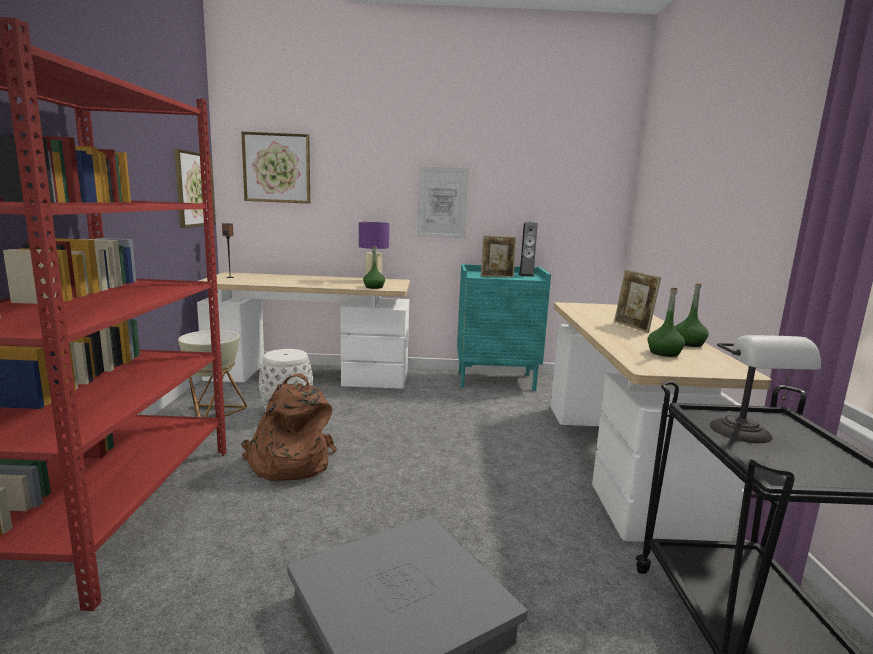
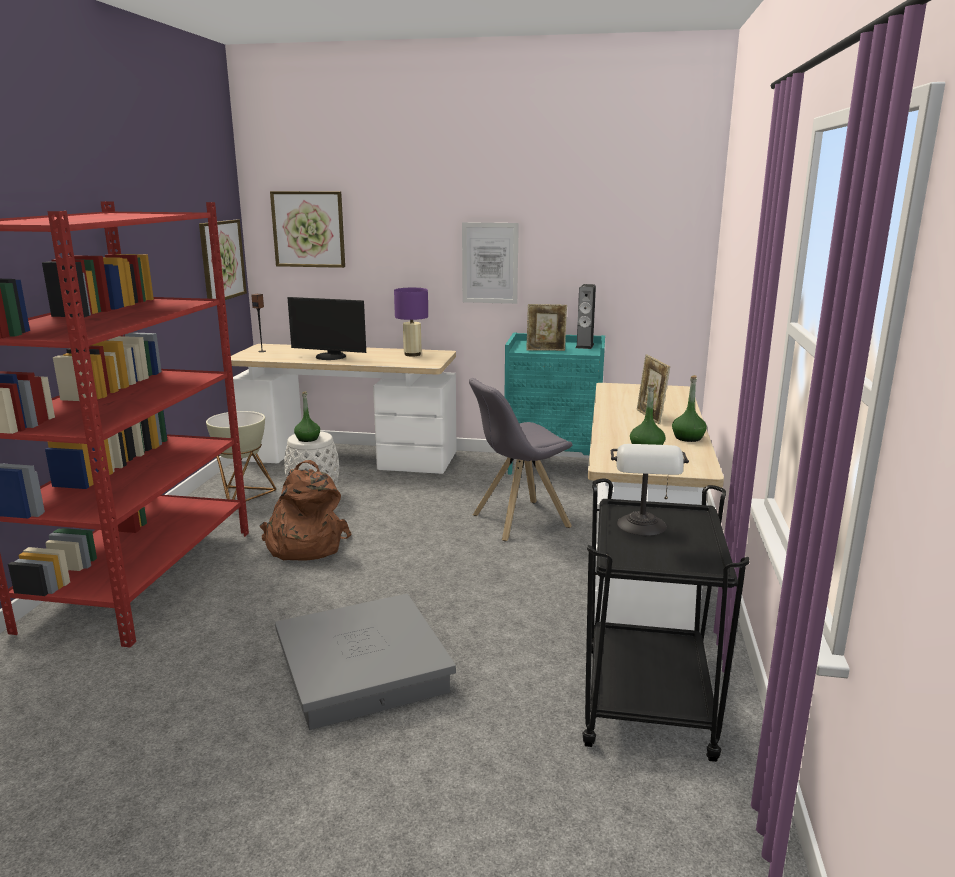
camera: 10 degrees right, 5 degrees up
(298, 282) = (330, 357): none -> monitor
(374, 287) = (408, 363): green bottle -> green bottle (307, 439)
(492, 429) = (519, 520): none -> grey chair

